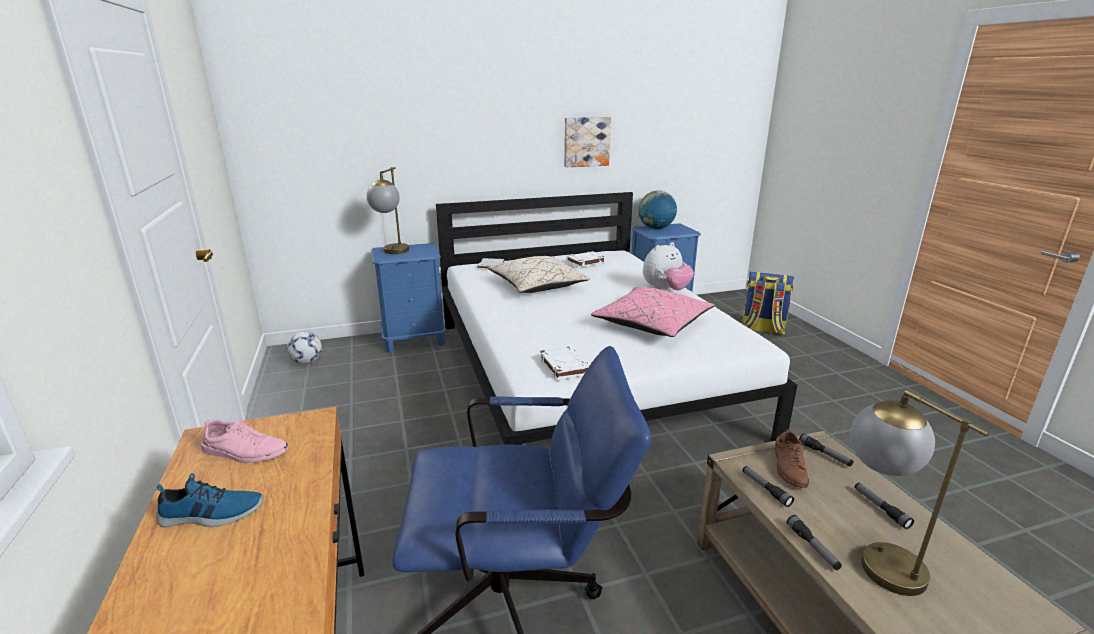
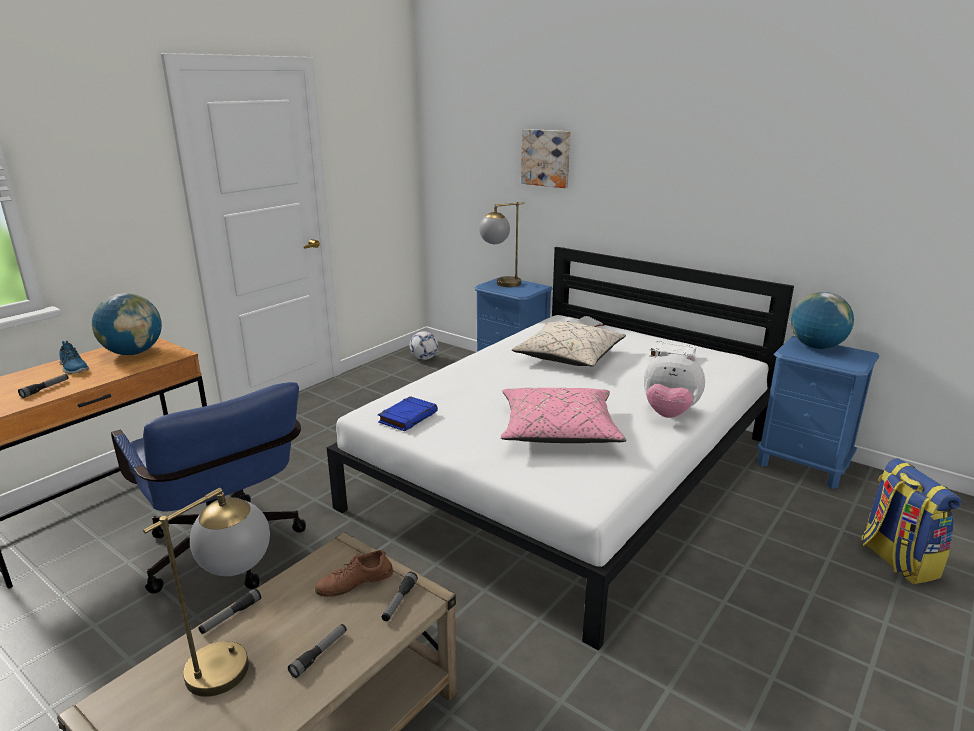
camera: 55 degrees right, 0 degrees up
(245, 451) = (133, 353): pink shoe -> globe
(563, 366) = (408, 417): white book -> blue book
(586, 141) = (741, 206): picture -> picture (546, 158)
(765, 489) = (306, 574): flashlight -> flashlight (45, 389)

